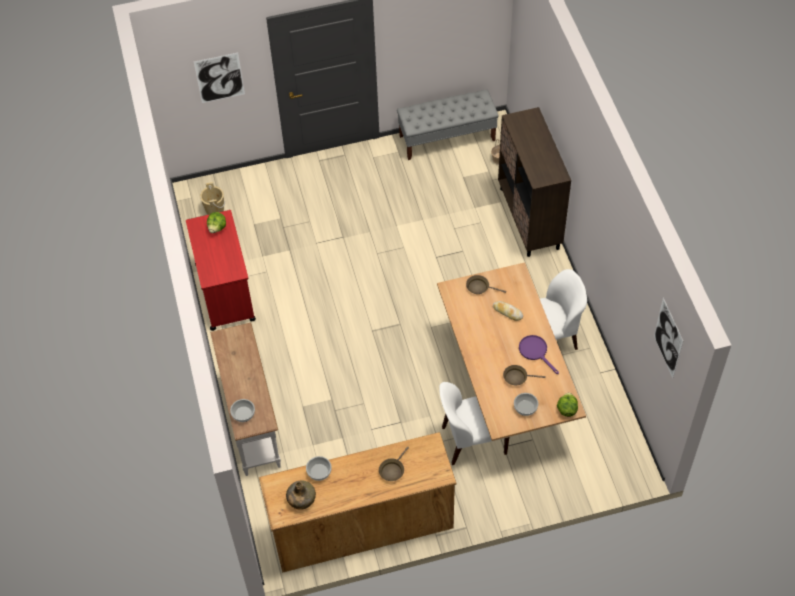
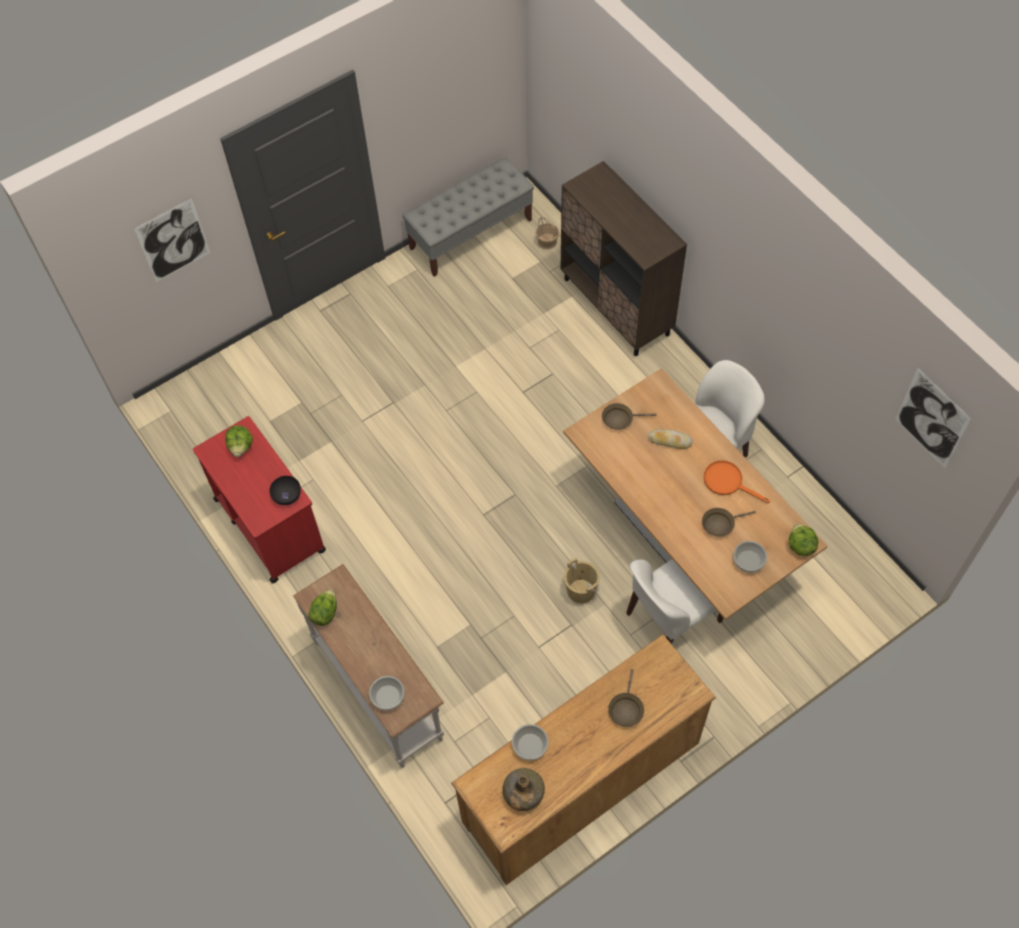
camera: 20 degrees left, 5 degrees up
(214, 209) = (209, 416): beige bucket -> beige bucket (581, 591)
(225, 349) = (325, 613): none -> lettuce
(233, 268) = (287, 496): none -> black bowl
(536, 352) = (728, 482): purple frying pan -> orange frying pan

